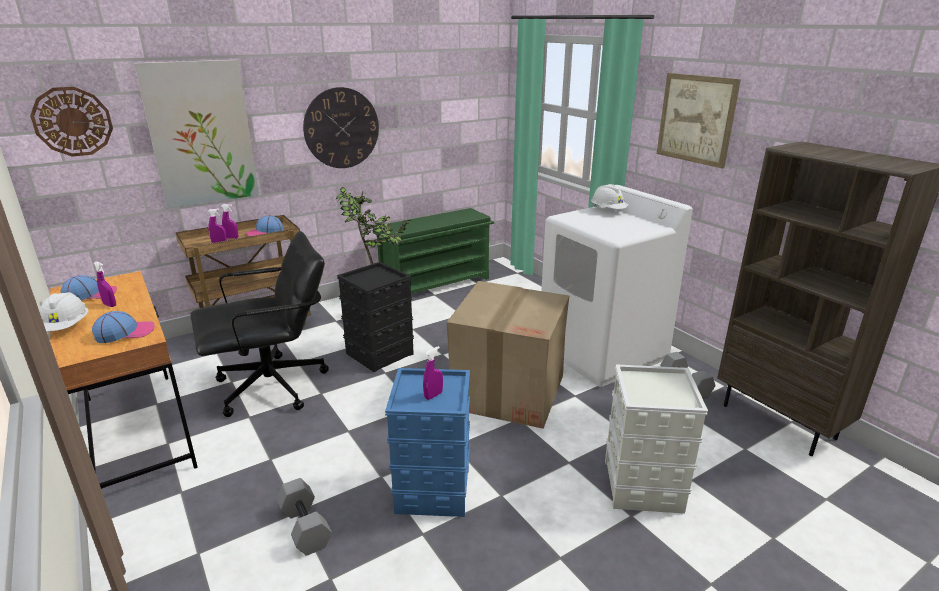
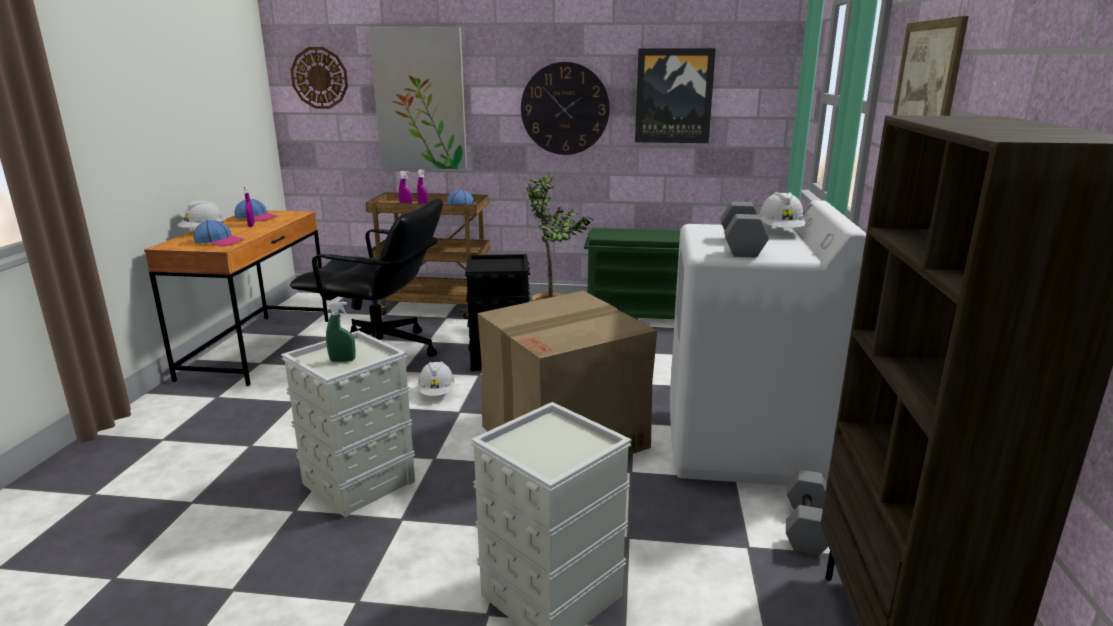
camera: 40 degrees right, 5 degrees down
(303, 527) = (237, 458): grey dumbbell -> grey dumbbell (740, 246)
(377, 399) = (437, 393): none -> white hard hat
(423, 109) = (673, 96): none -> picture
(432, 489) = (359, 481): blue storage box -> grey storage box
(433, 395) = (342, 360): purple spray bottle -> green spray bottle

